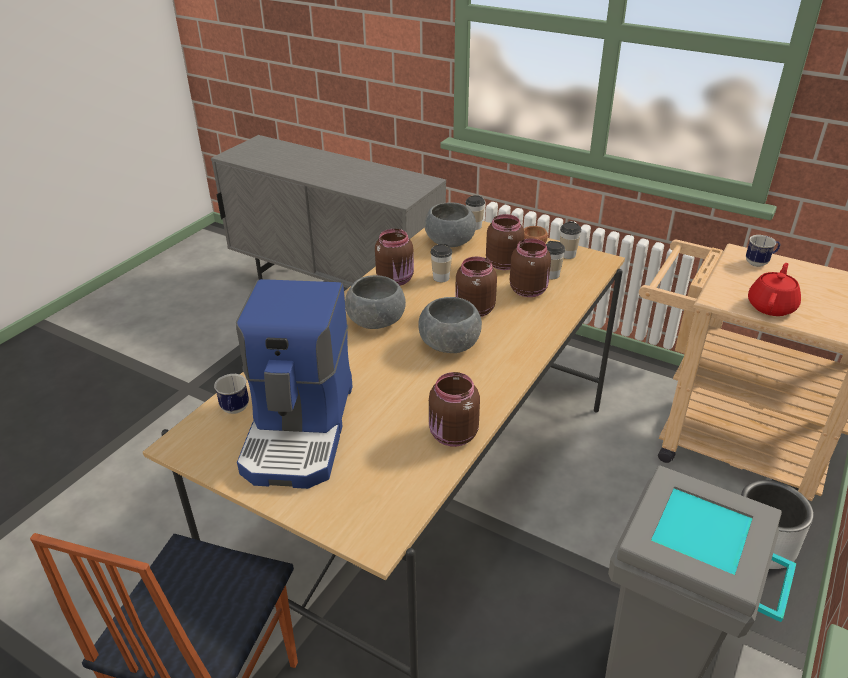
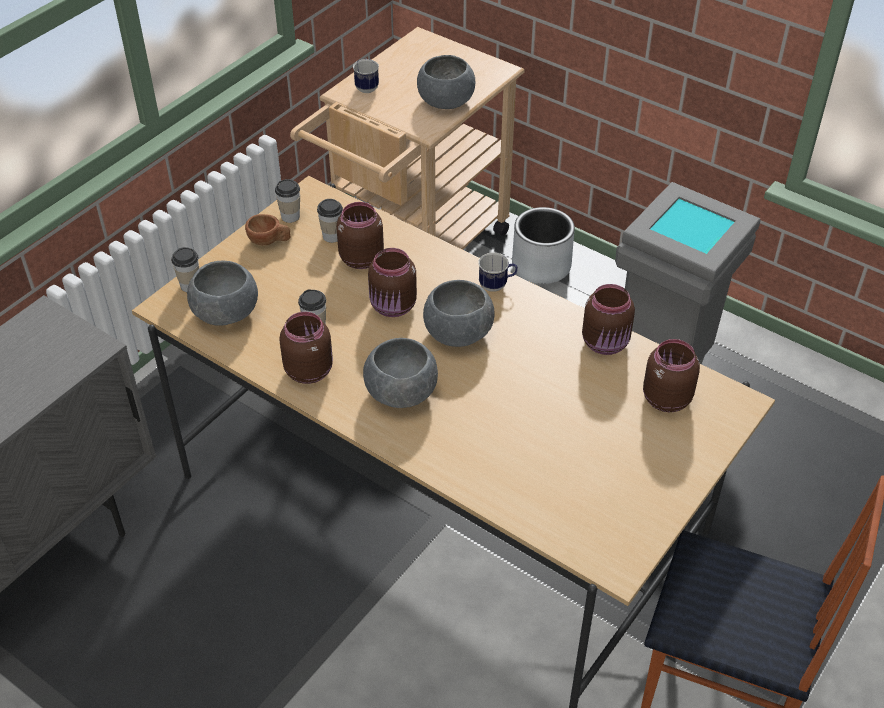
camera: 85 degrees left, 10 degrees up
(235, 411) = (562, 520): mug -> mug (497, 285)
(301, 430) = (596, 459): coffee machine -> none
(503, 263) = (295, 270): brown jar -> brown jar (665, 398)
(771, 306) = (445, 101): red teapot -> grey bowl

